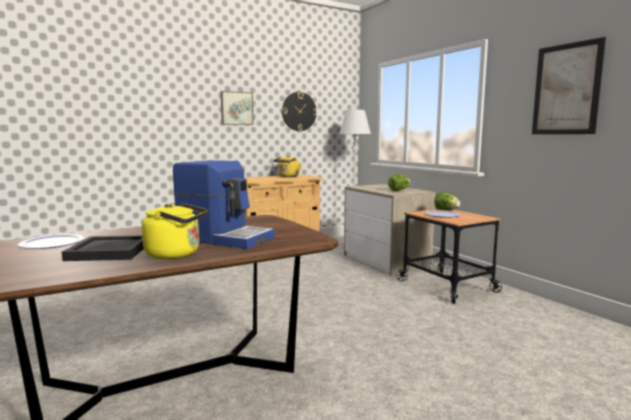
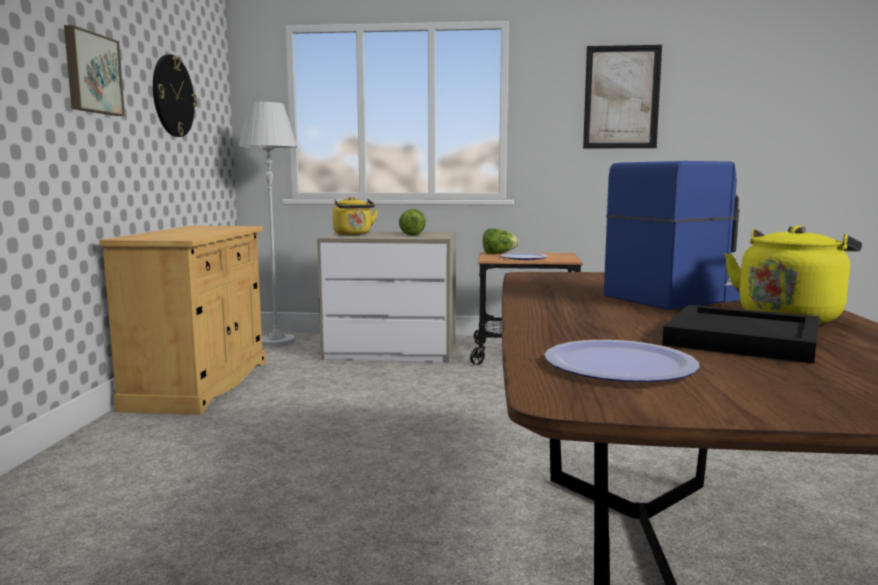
camera: 55 degrees left, 0 degrees up
(287, 176) = (197, 229): yellow kettle -> yellow kettle (353, 234)

